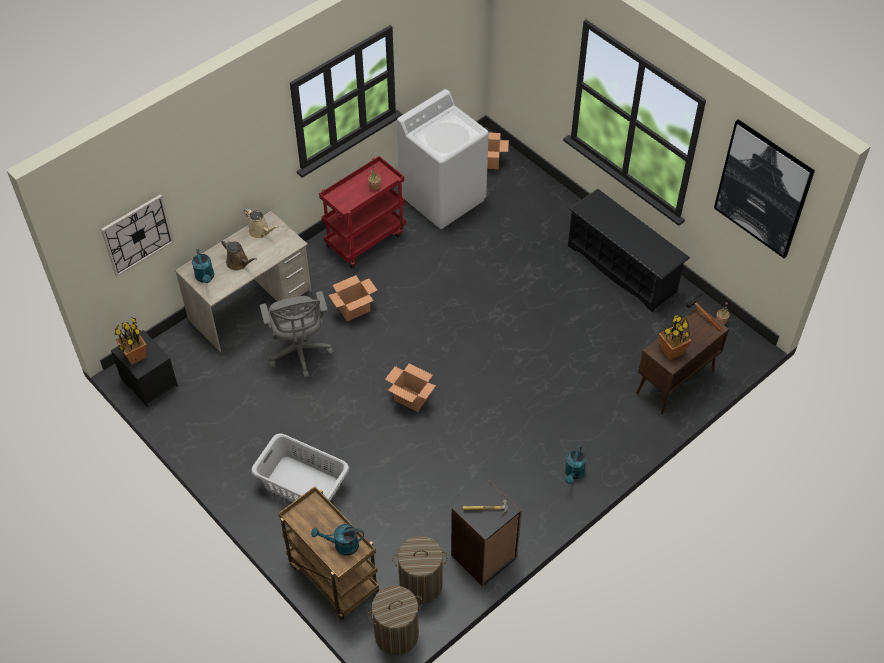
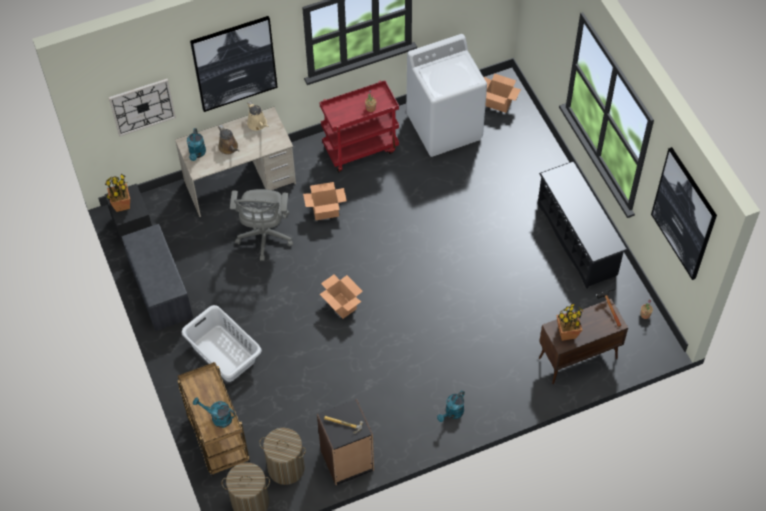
camera: 20 degrees right, 5 degrees up
(204, 438) = (159, 289): none -> grey bench
(227, 163) = (234, 63): none -> picture

